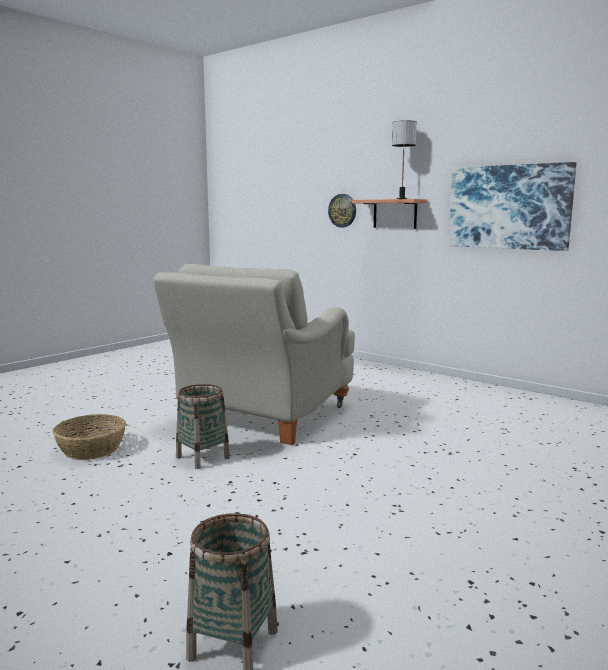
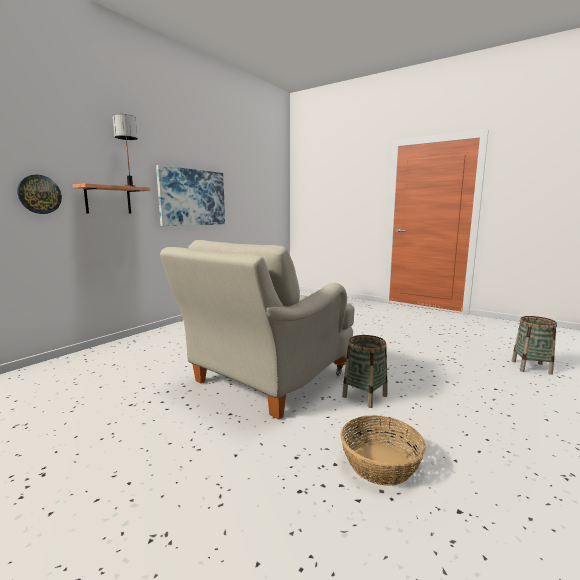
camera: 95 degrees left, 0 degrees up
(262, 417) = (265, 381): beige armchair -> beige armchair turned 105 degrees clockwise

